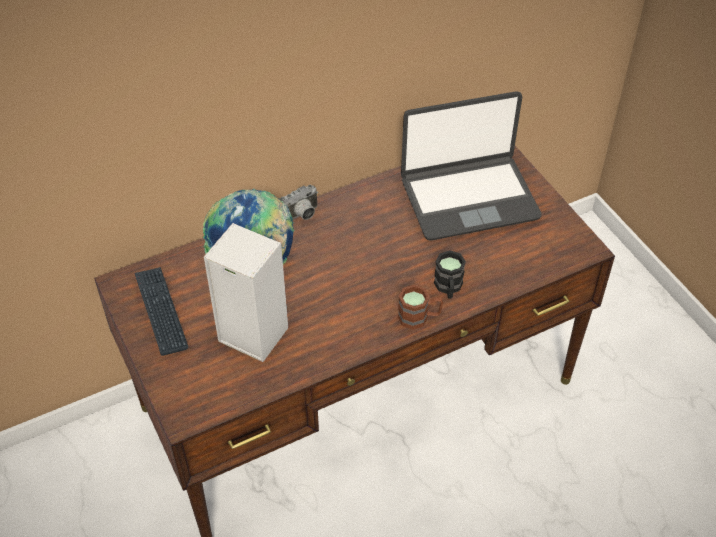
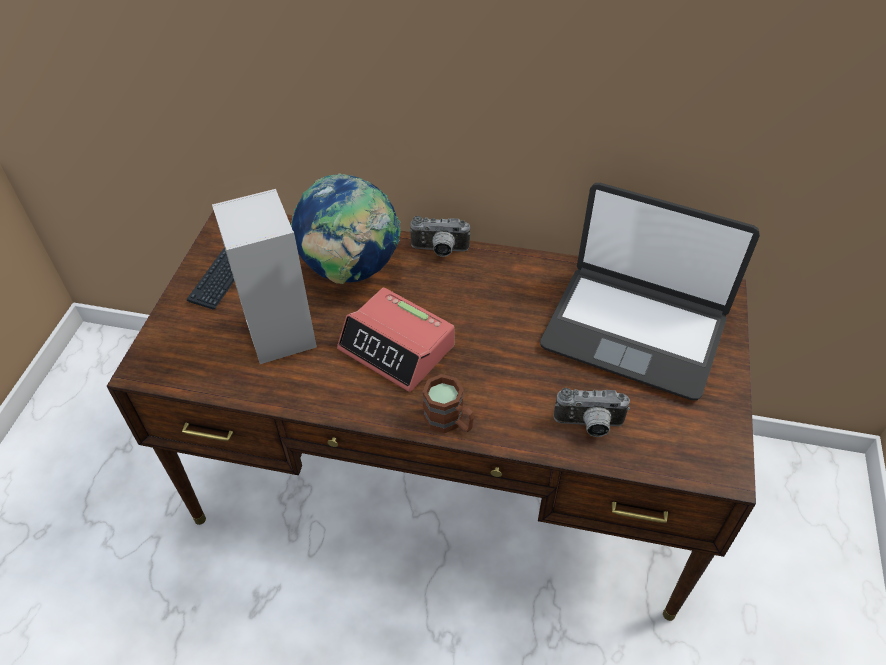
camera: 40 degrees right, 0 degrees up
(341, 295) = (397, 348): none -> alarm clock
(448, 288) = (513, 411): black mug -> none
(497, 269) = (589, 426): none -> camera

